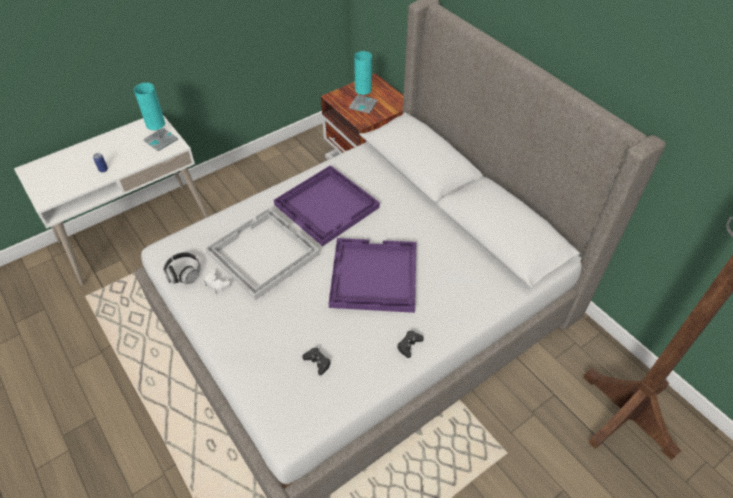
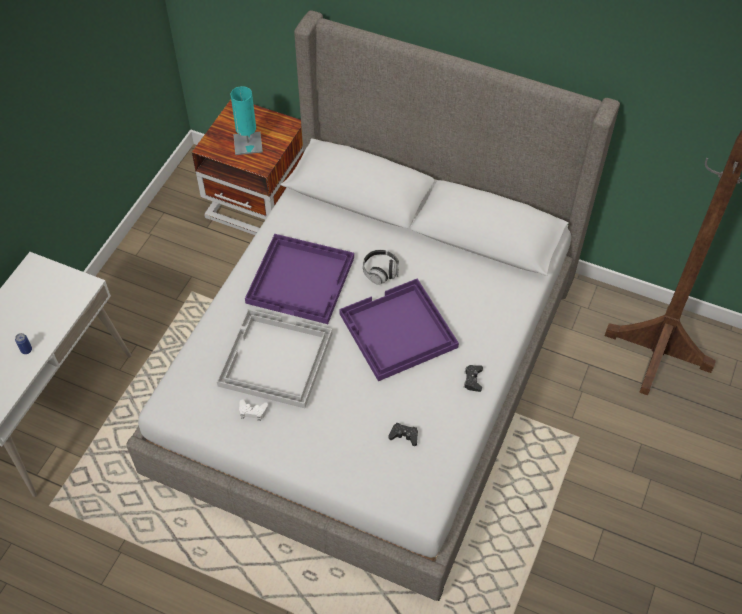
camera: 30 degrees left, 5 degrees up
(161, 140) = (62, 286): turquoise table lamp -> none
(184, 273) = (210, 418): headphones -> headphones (380, 271)

